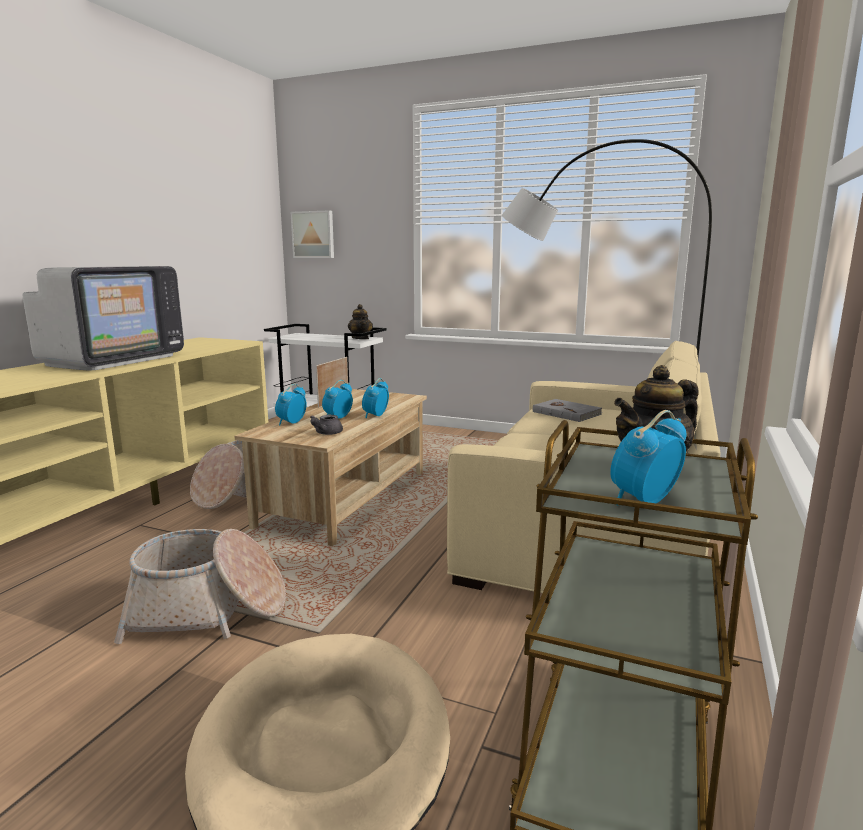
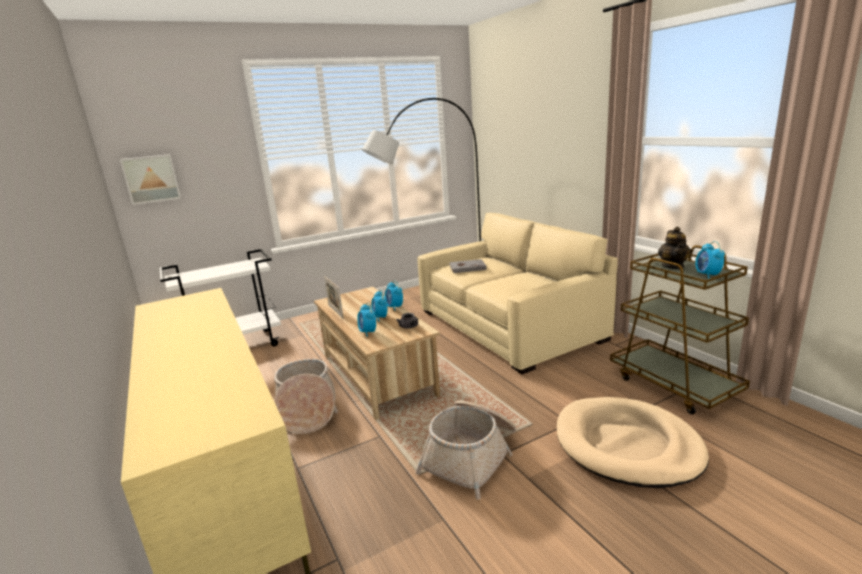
camera: 50 degrees left, 5 degrees up
(114, 360) = (194, 344): television -> none
(360, 338) = (250, 262): teapot -> none

